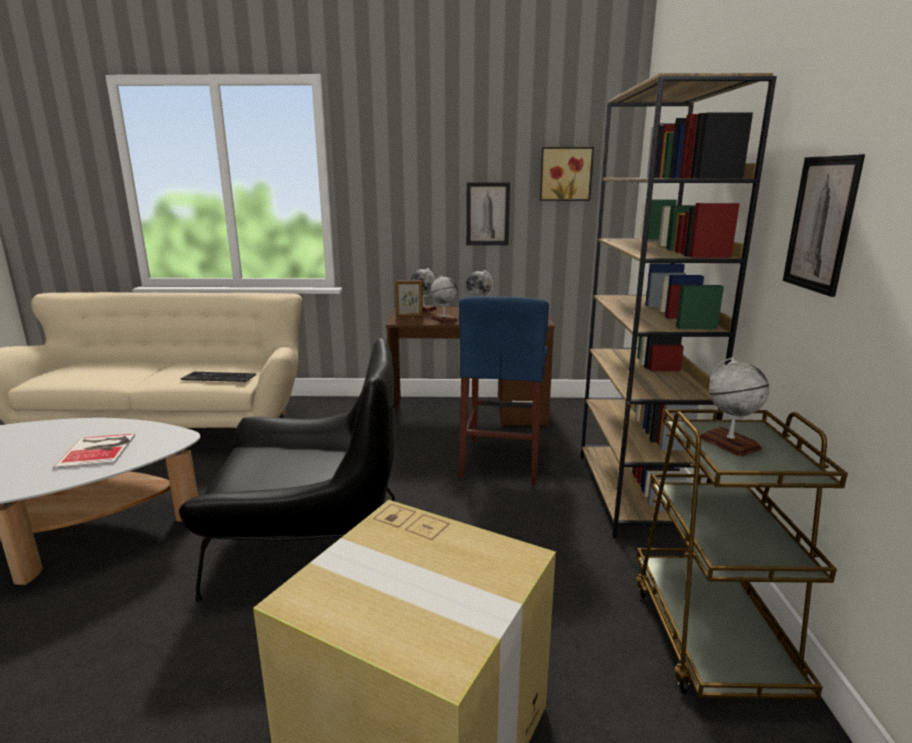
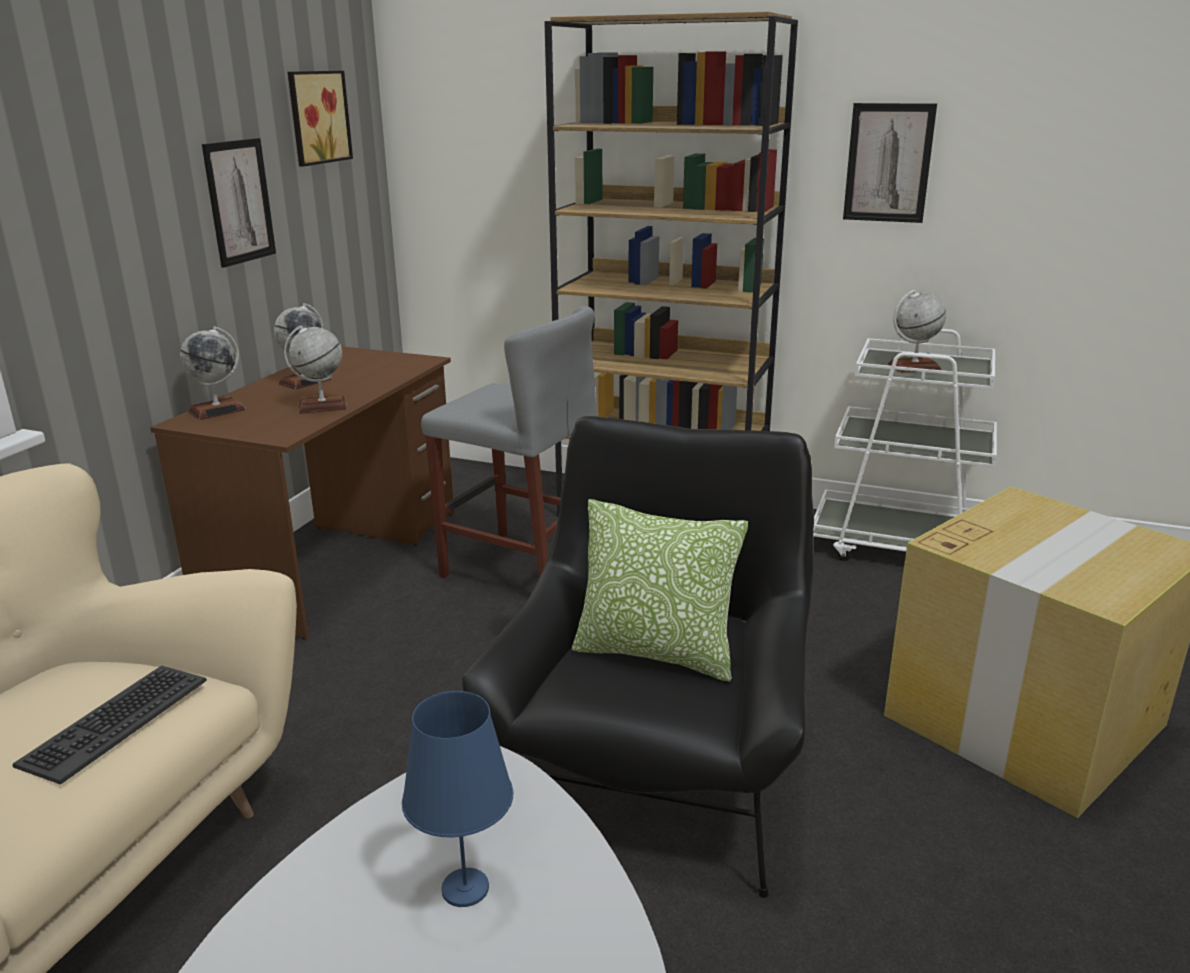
camera: 70 degrees left, 5 degrees up
(99, 450) = (466, 888): book -> blue table lamp
(296, 468) = (655, 653): none -> pillow
(409, 316) = (256, 425): picture frame -> none
(501, 460) = (523, 568): blue stool -> grey stool
(711, 635) = (902, 547): brown cart -> white cart

